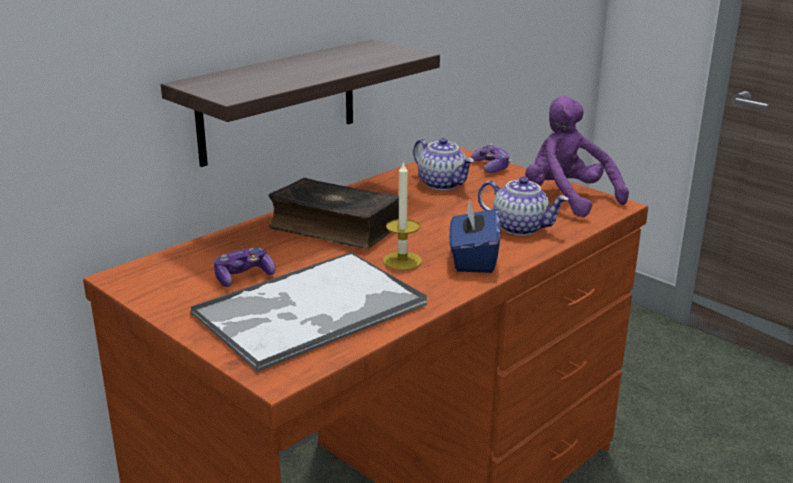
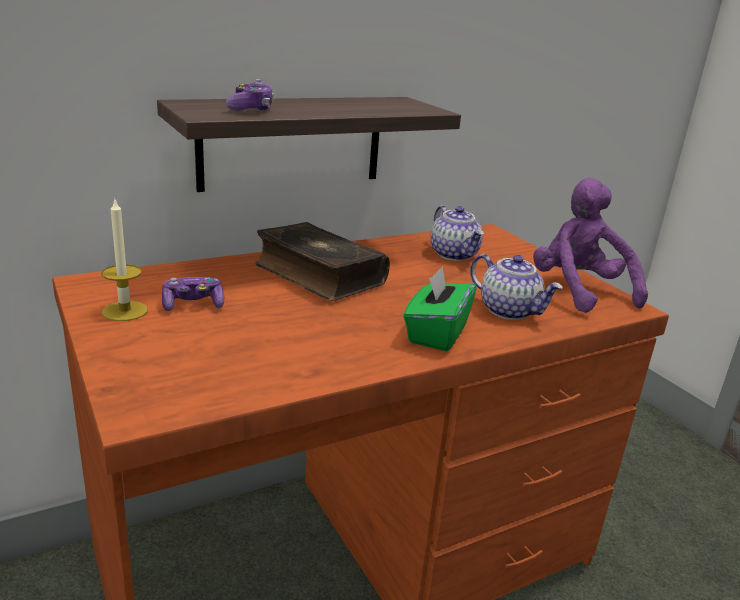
camera: 15 degrees right, 0 degrees up
(308, 311) = (226, 352): tray -> none
(402, 261) = (360, 320): candle -> candle (125, 311)
(473, 259) = (436, 333): blue tissue box -> green tissue box
(491, 167) = (515, 247): game controller -> game controller (251, 109)

